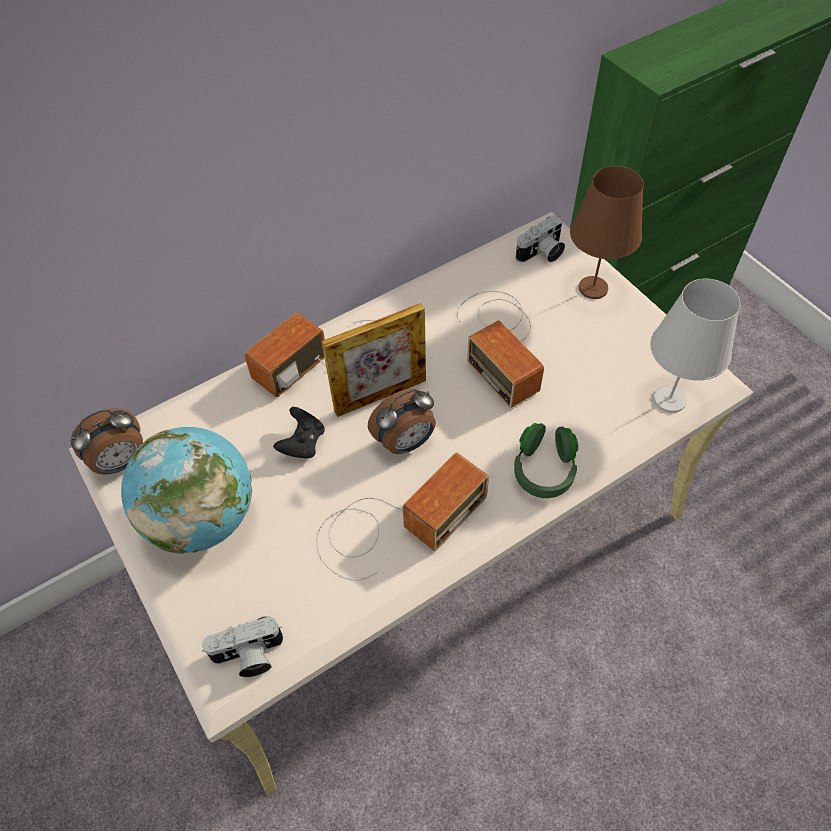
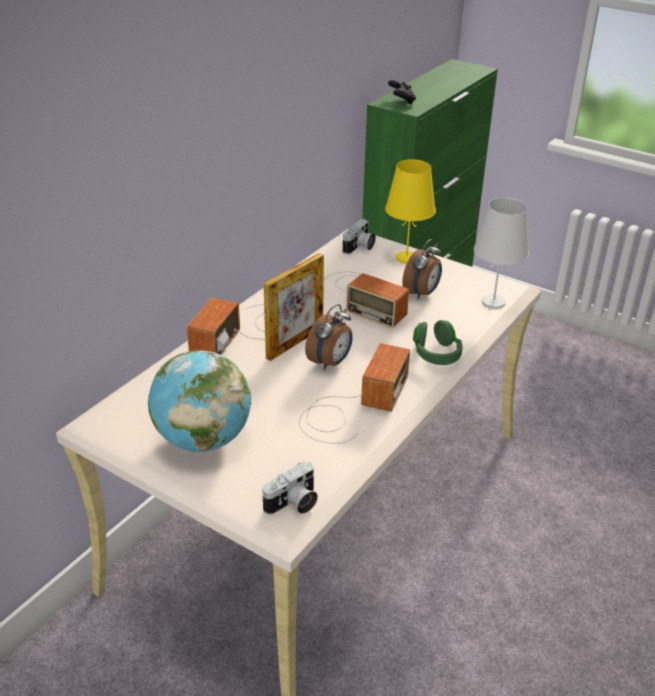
camera: 25 degrees left, 20 degrees down
(121, 462) = (112, 425): alarm clock -> alarm clock (422, 293)
(302, 443) = (253, 380): black game controller -> black game controller (401, 101)
(592, 288) = (406, 258): brown table lamp -> yellow table lamp

